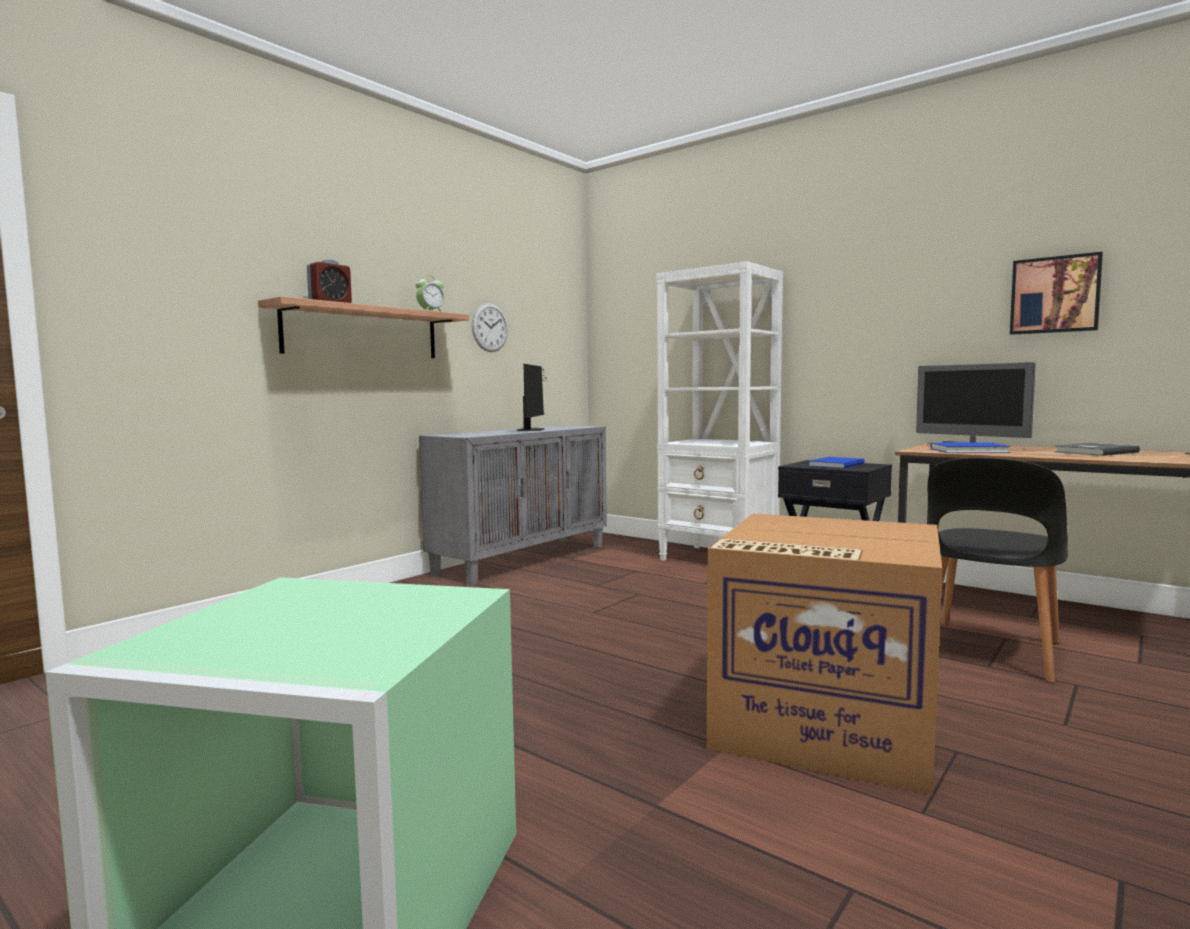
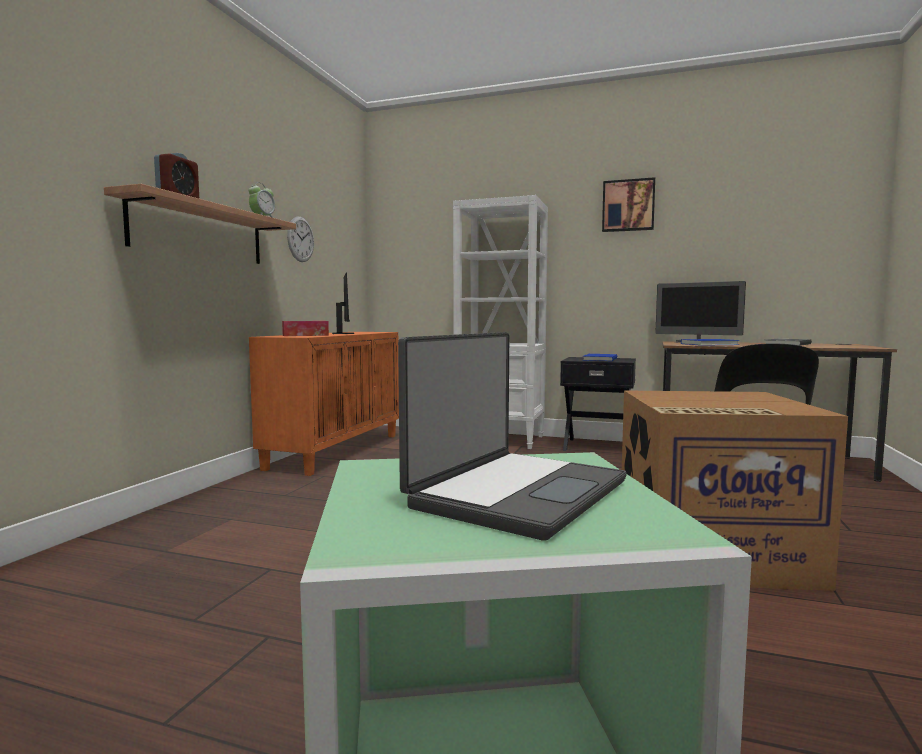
camera: 20 degrees left, 0 degrees up
(335, 623) = (516, 493): none -> laptop
(478, 433) = (305, 335): none -> tissue box
(522, 559) = (335, 451): grey cabinet -> orange cabinet
(1055, 295) = (750, 234): picture -> picture (628, 205)

